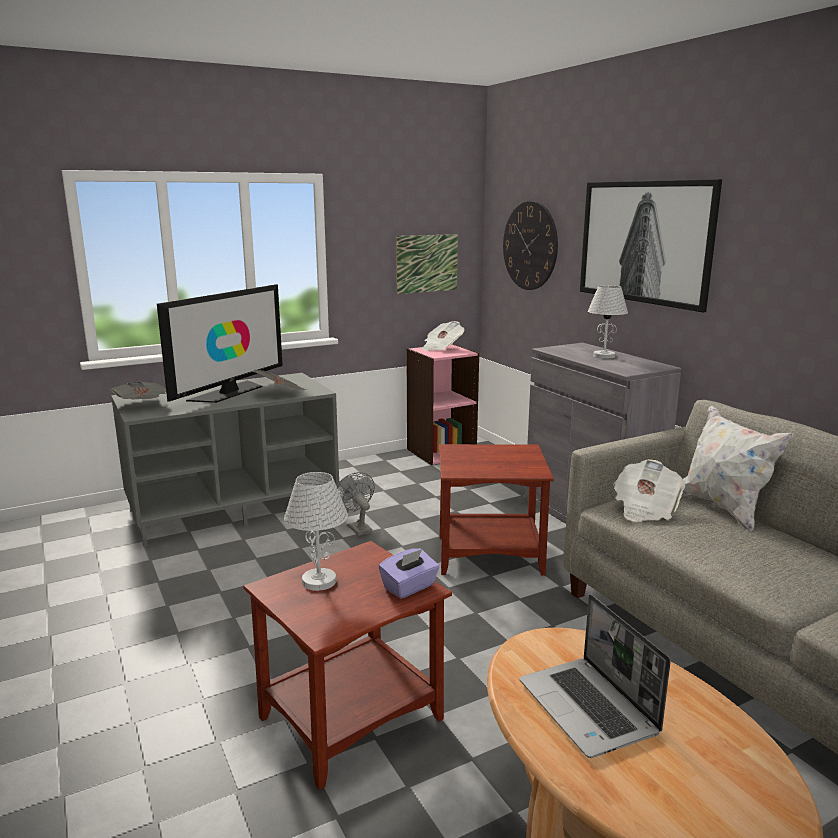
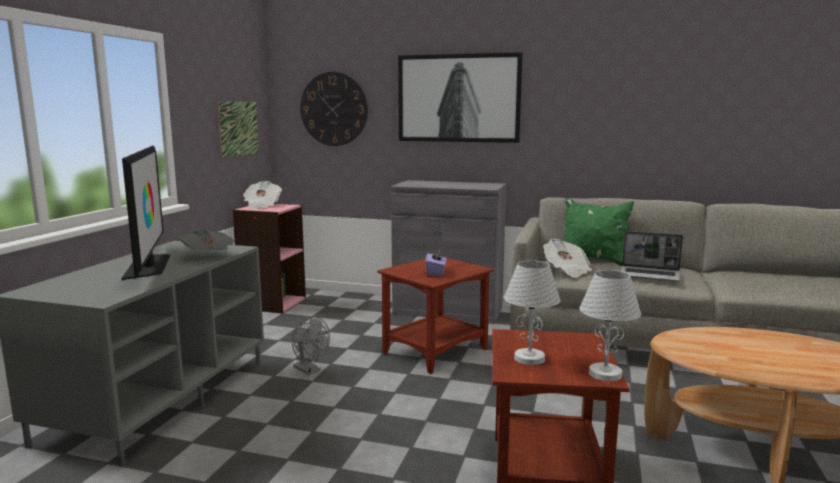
camera: 45 degrees left, 5 degrees down
(142, 406) = (78, 294): newspaper -> none
(356, 527) = (310, 370): grey fan -> grey fan turned 150 degrees counterclockwise
(409, 587) = (580, 340): purple tissue box -> purple tissue box (436, 273)
(589, 708) = (750, 356): laptop -> laptop (650, 275)
(604, 356) = (448, 184): white table lamp -> white table lamp (605, 374)
(723, 508) = (593, 261): white pillow -> green pillow

